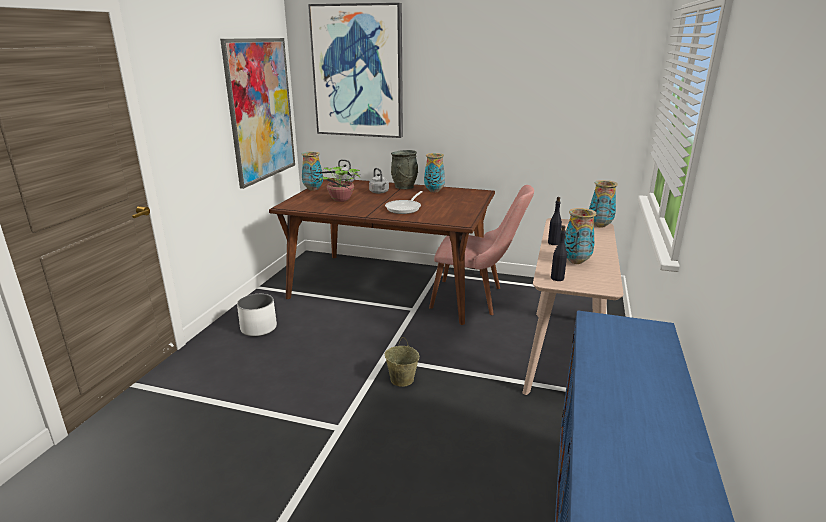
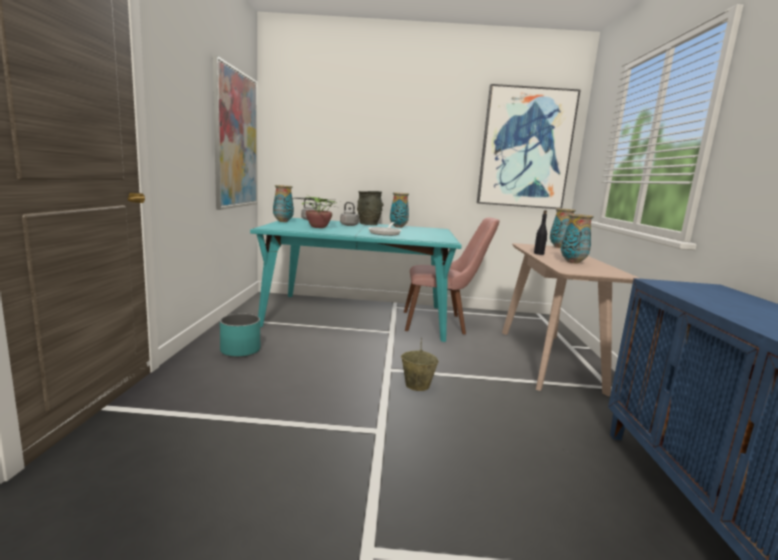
camera: 15 degrees left, 10 degrees down
(259, 328) = (240, 350): white planter -> turquoise planter
(358, 72) = (326, 119): picture -> picture (525, 148)
(391, 286) = (358, 316): brown dining table -> turquoise dining table
(557, 278) = (573, 269): black bottle -> none

